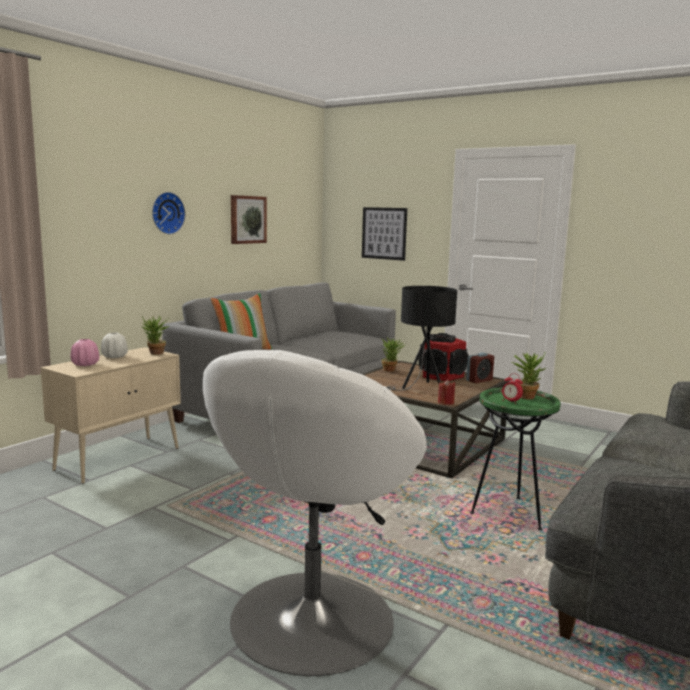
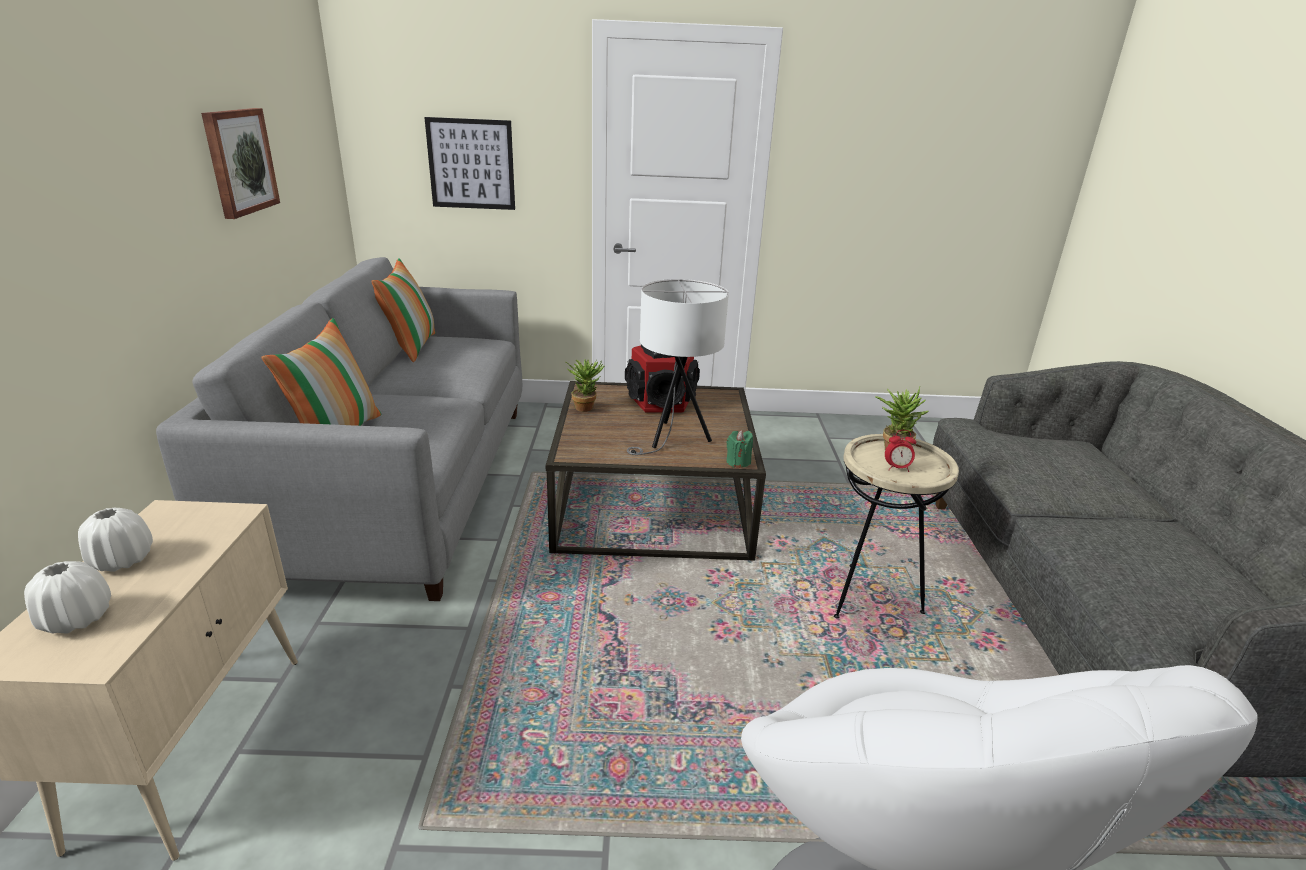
camera: 35 degrees left, 15 degrees up
(85, 364) = (77, 619): pink vase -> white vase
(155, 354) = (211, 518): potted plant -> none
(166, 213) = (92, 178): wall clock -> none
(324, 332) = (411, 346): none -> pillow
(421, 388) = (673, 439): black table lamp -> white table lamp
(446, 402) = (738, 462): red candle -> green candle
(479, 380) = (715, 399): alarm clock -> none
(509, 514) = (870, 598): green side table -> beige side table

